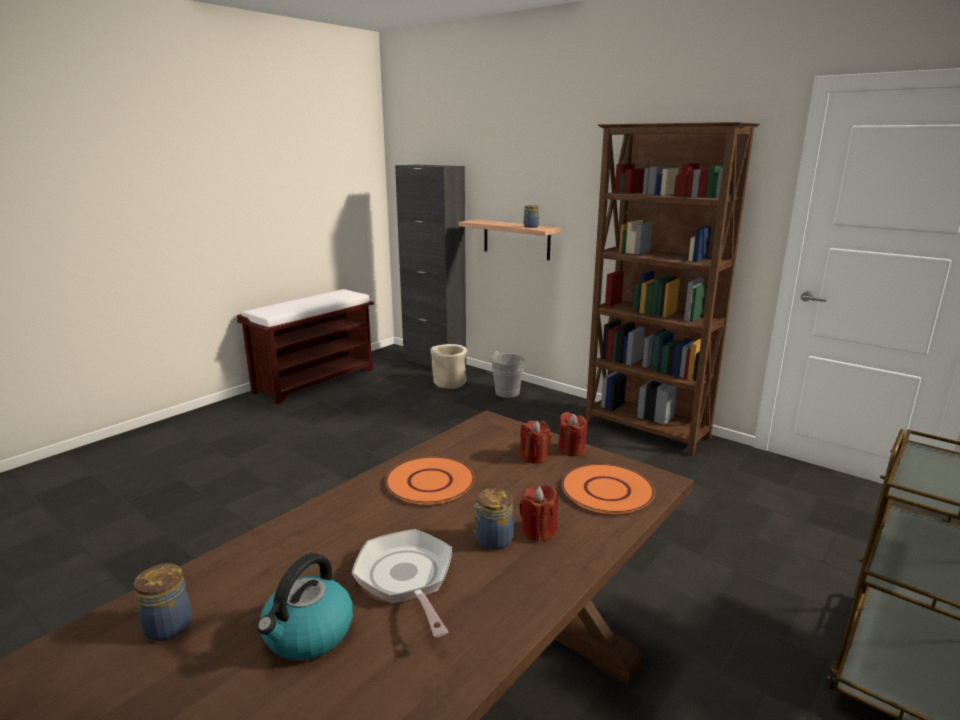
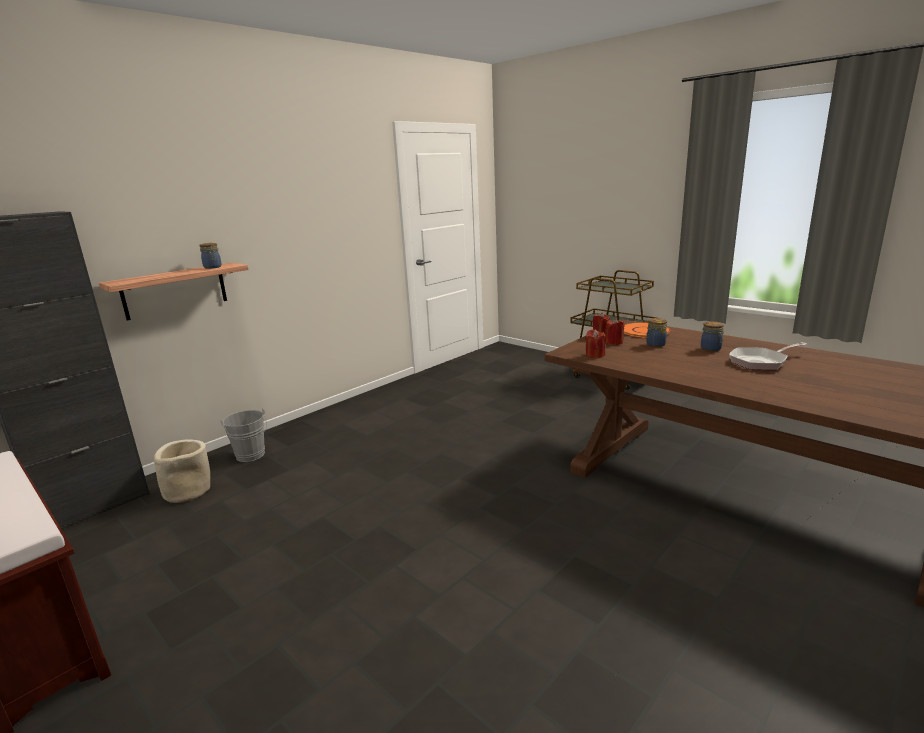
camera: 85 degrees left, 0 degrees up
(168, 625) = (860, 405): jar -> jar (655, 344)
(308, 634) = (822, 376): kettle -> none
(430, 482) = (661, 362): orange plate -> none
(538, 531) = (695, 342): red candle -> red candle (594, 355)
(646, 430) = (375, 400): brown bookcase -> none

